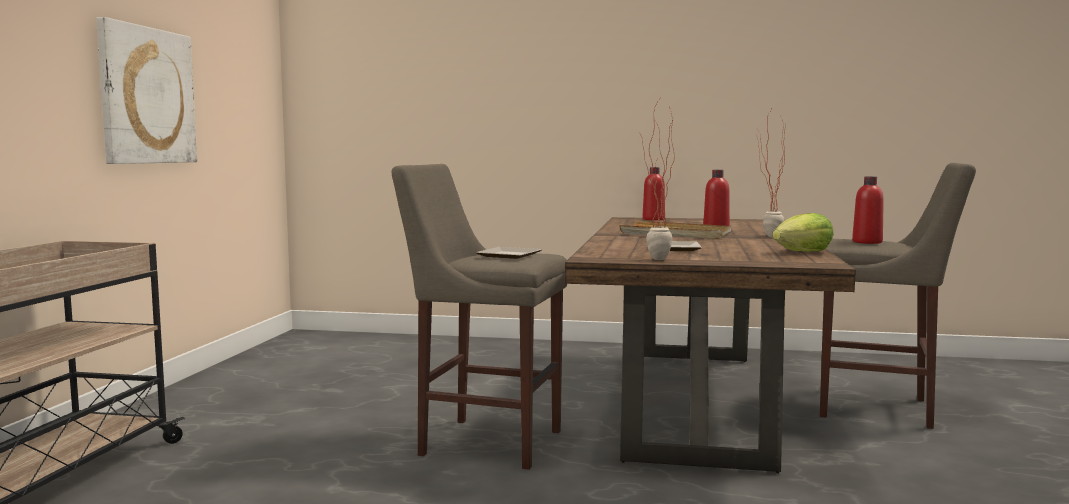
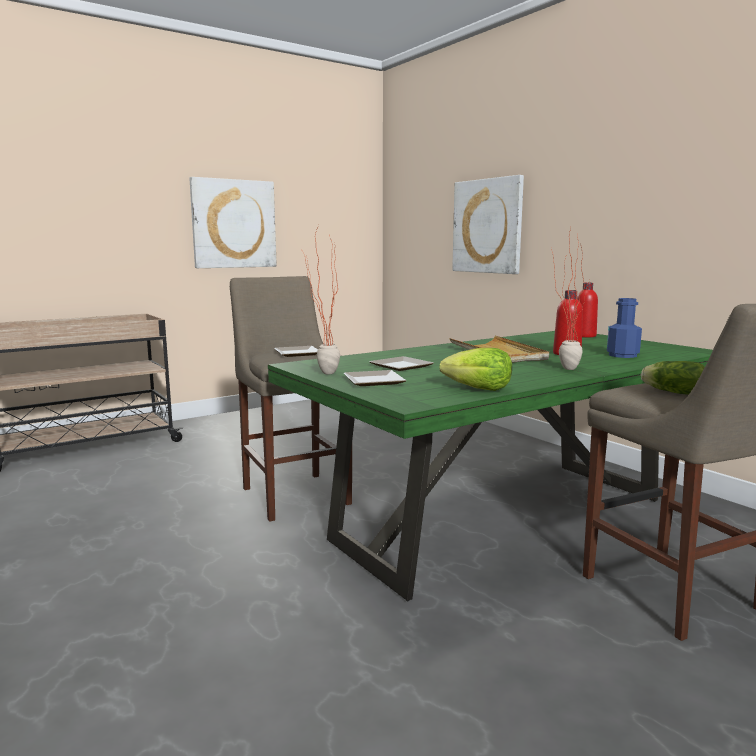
camera: 45 degrees right, 5 degrees up
(479, 112) = (487, 226): none -> picture
(694, 401) = (504, 519): brown dining table -> green dining table
(723, 258) = (372, 382): none -> plate
(749, 227) = (622, 355): none -> blue bottle
(867, 242) = (671, 392): red bottle -> lettuce

